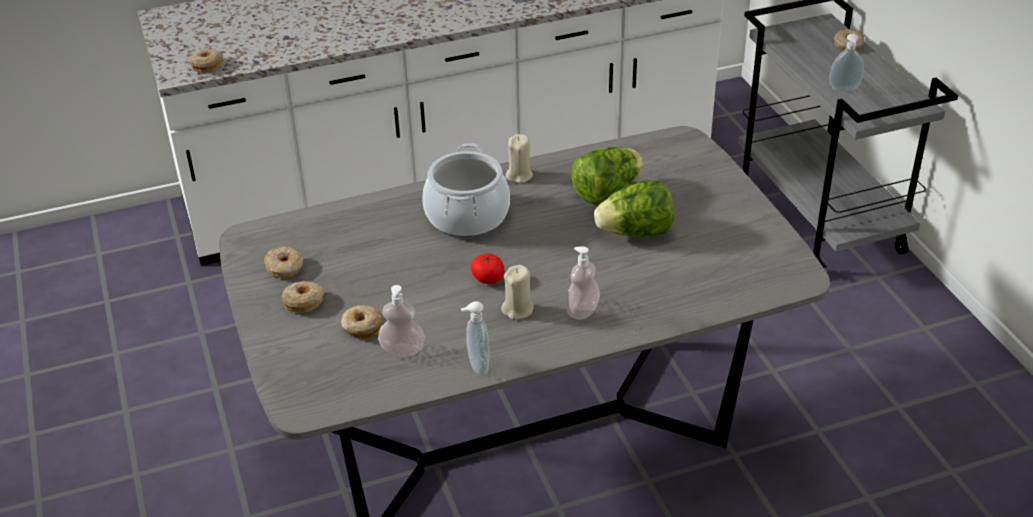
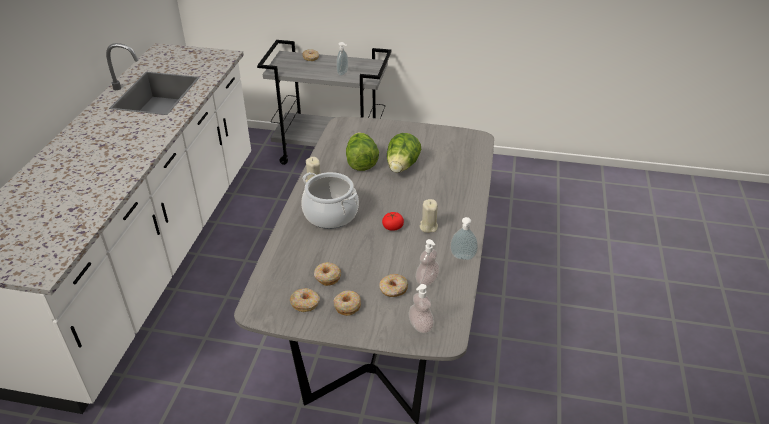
camera: 60 degrees left, 0 degrees up
(207, 65) = (52, 256): donut -> donut (327, 277)
(582, 311) = (448, 207): soap dispenser -> soap dispenser (420, 326)

